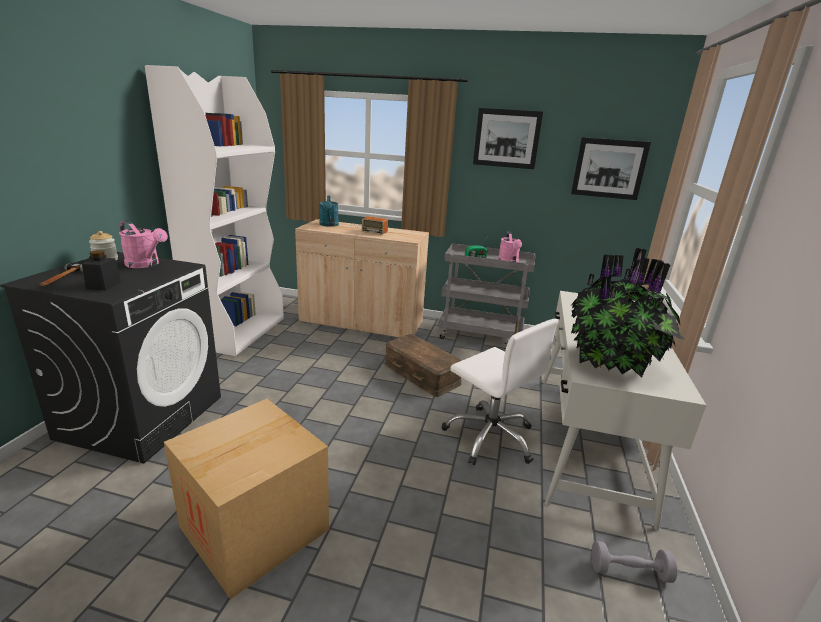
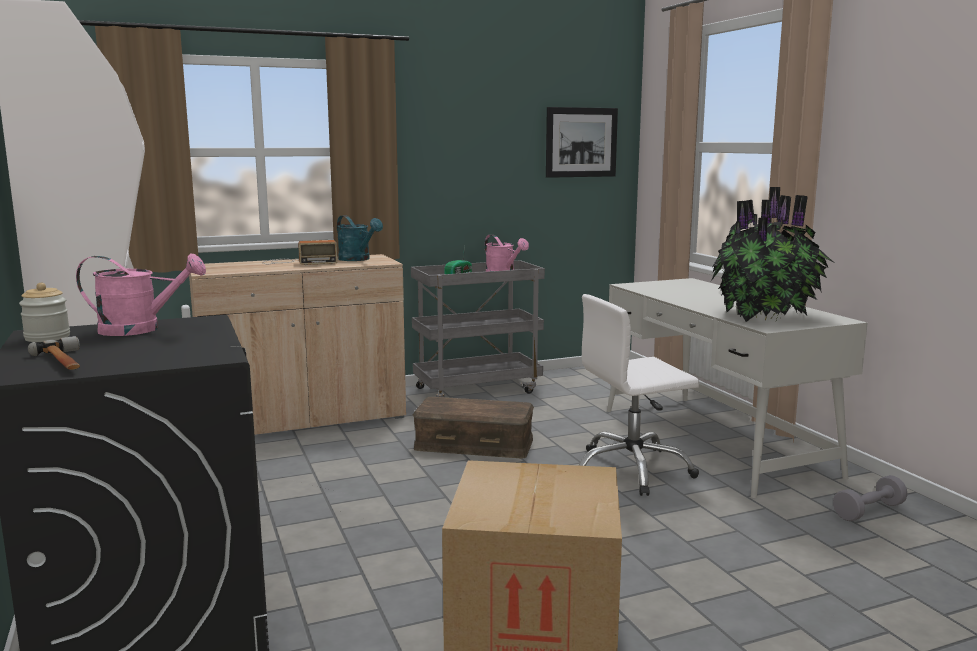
camera: 35 degrees left, 10 degrees down
(104, 285) = (163, 353): black jar -> none
(329, 225) = (230, 266): turquoise watering can -> turquoise watering can (358, 259)
(490, 437) = (632, 470): white office chair -> white office chair turned 150 degrees clockwise
(506, 138) = (461, 114): picture -> none

